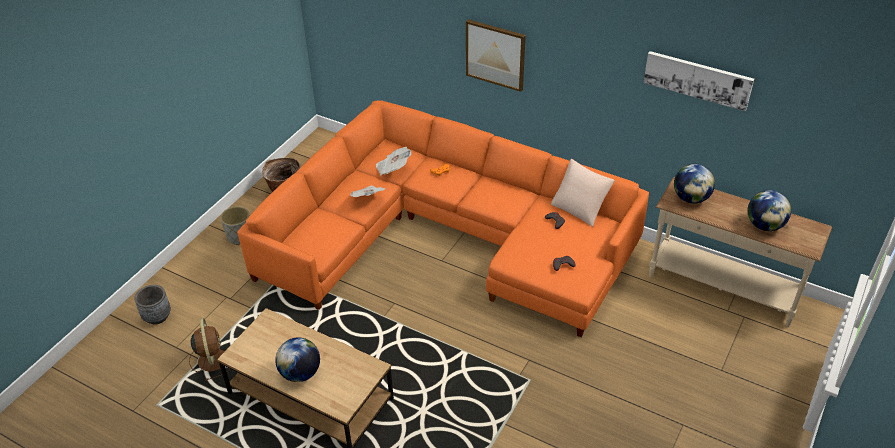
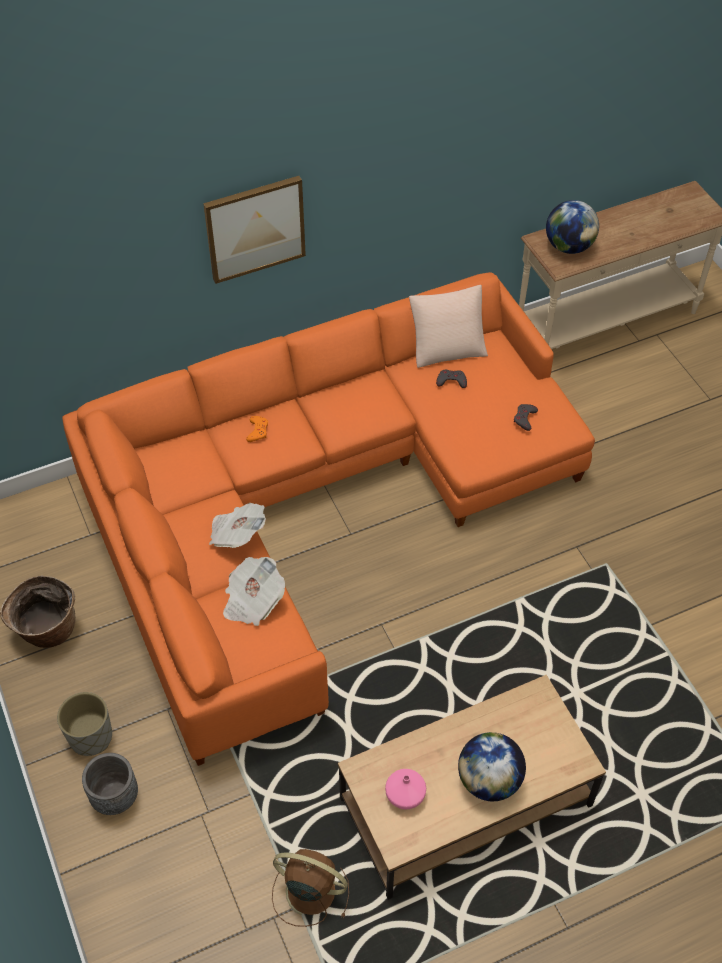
camera: 55 degrees left, 10 degrees up
(157, 316) = (162, 927): grey planter -> grey planter (115, 797)
(265, 344) = (406, 795): none -> pink vase
(393, 168) = (201, 475): newspaper -> newspaper (252, 601)
(697, 79) = (538, 103): picture -> none
(764, 225) = (656, 223): globe -> none

